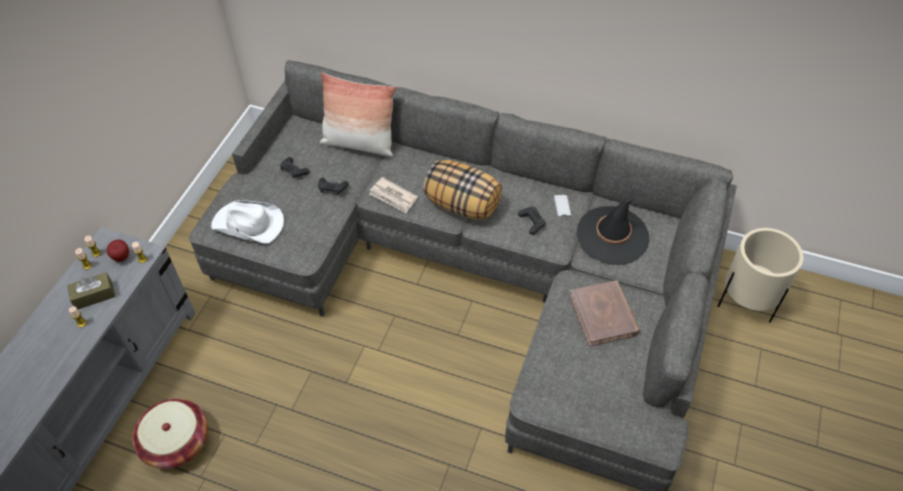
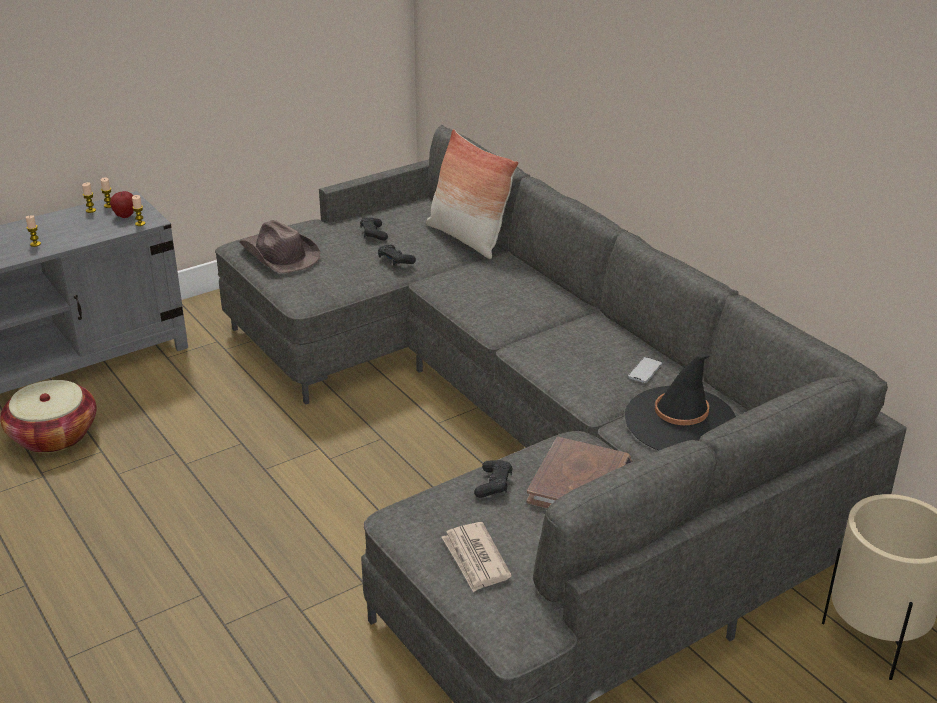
camera: 35 degrees right, 20 degrees down
(94, 295) = (69, 231): brown tissue box -> none
(249, 224) = (279, 255): white hat -> brown hat
(393, 197) = (452, 290): newspaper -> newspaper (475, 559)
(462, 204) = (523, 325): pillow -> none
(532, 222) = (588, 370): black game controller -> black game controller (493, 484)

